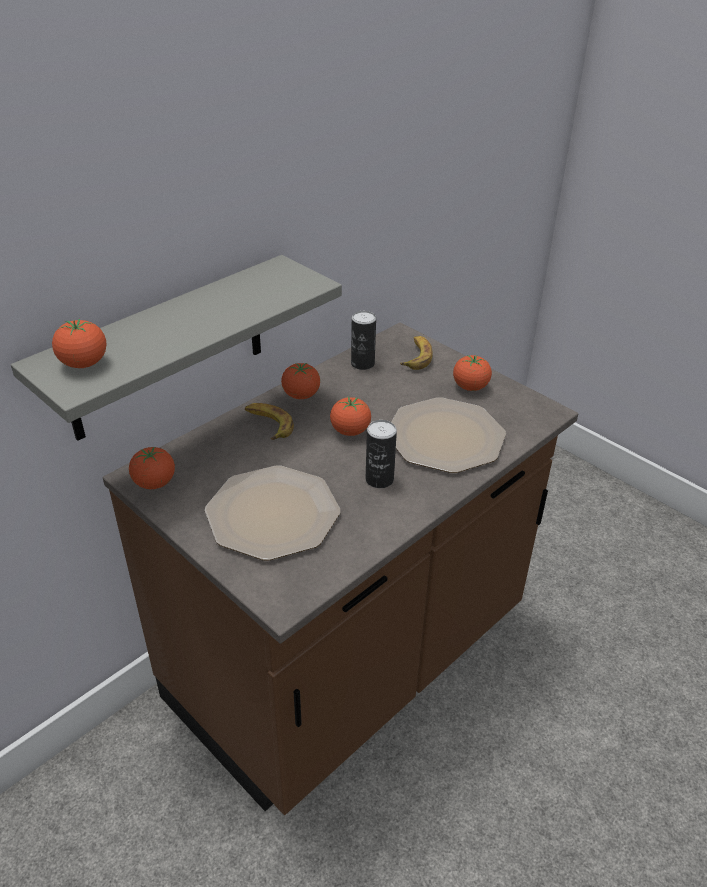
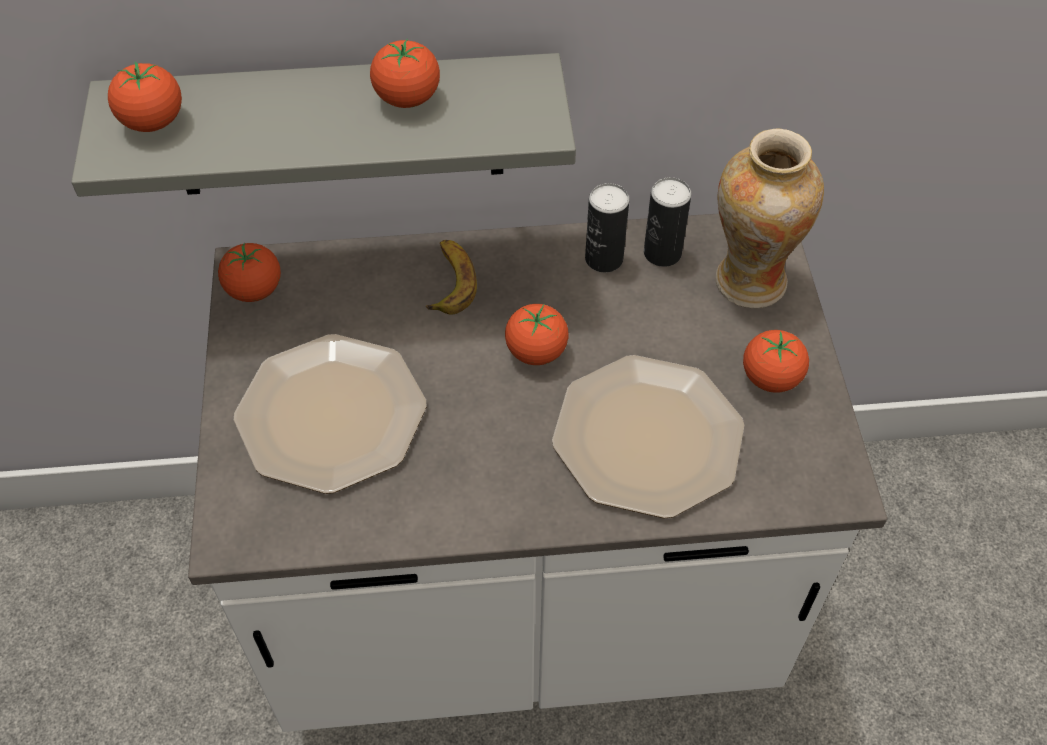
camera: 40 degrees right, 15 degrees up
(301, 395) = (532, 259): tomato -> tomato (407, 99)
(349, 661) = (523, 606): brown counter -> white counter
(379, 479) = (497, 447): can -> can (604, 259)
(416, 356) = (749, 282): banana -> vase

